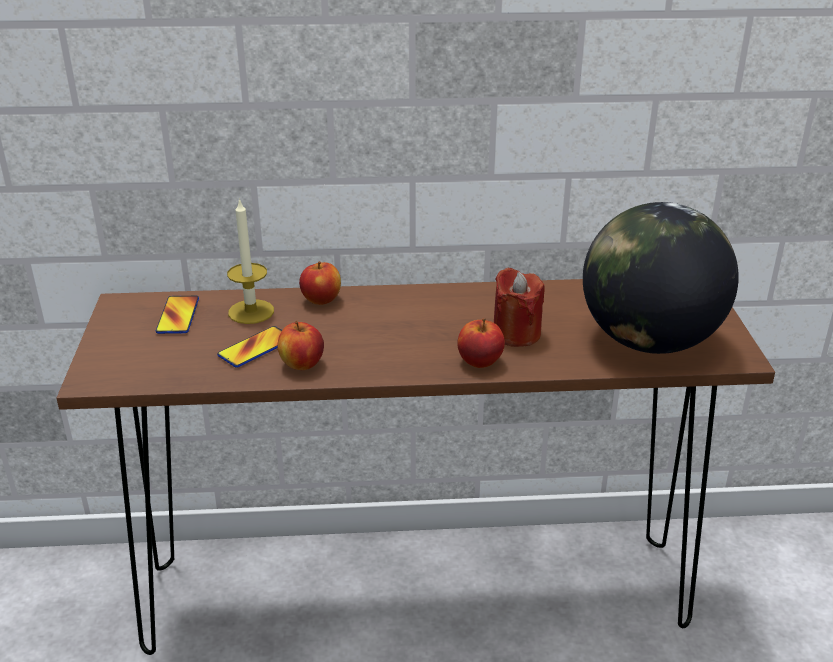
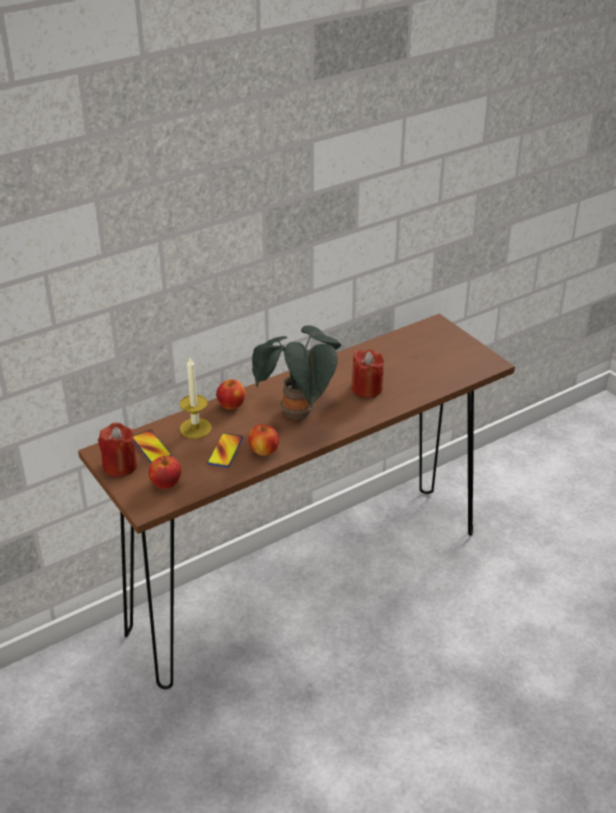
camera: 30 degrees left, 5 degrees up
(121, 324) = (120, 466): none -> red candle
(392, 336) = (298, 415): none -> potted plant
(479, 362) = (362, 413): apple -> apple (166, 483)
(649, 341) = (440, 369): globe -> none

